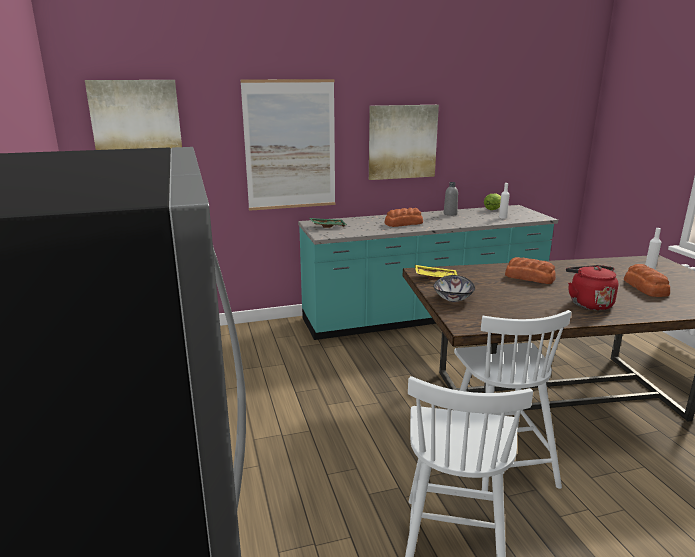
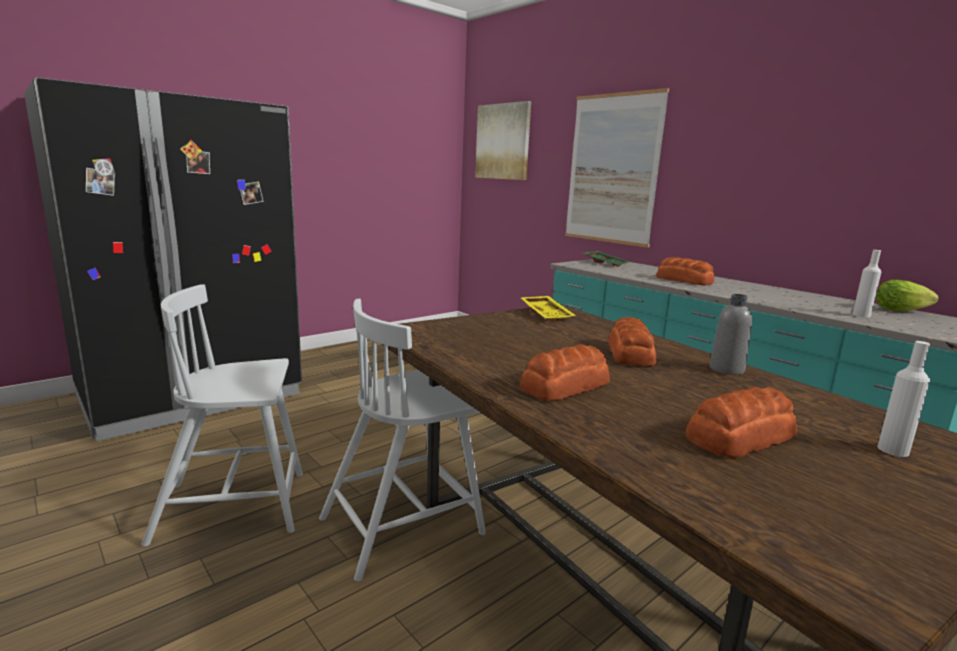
camera: 65 degrees right, 5 degrees down
(402, 142) = (752, 174): picture -> none
(450, 214) = (792, 294): grey bottle -> grey bottle (726, 369)
(452, 298) = (486, 322): bowl -> none
(588, 303) = (566, 386): red kettle -> bread

